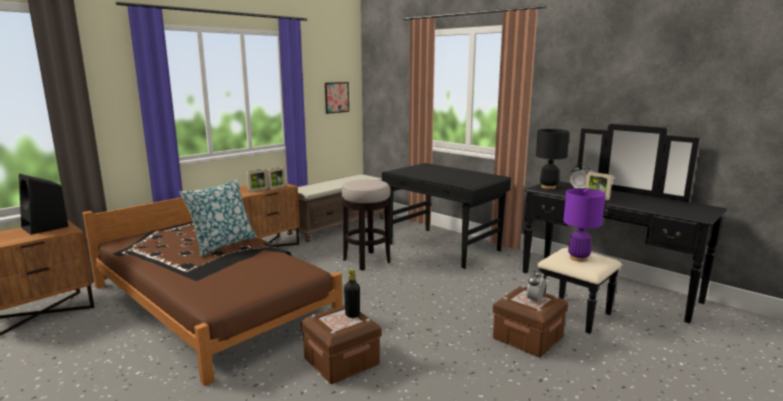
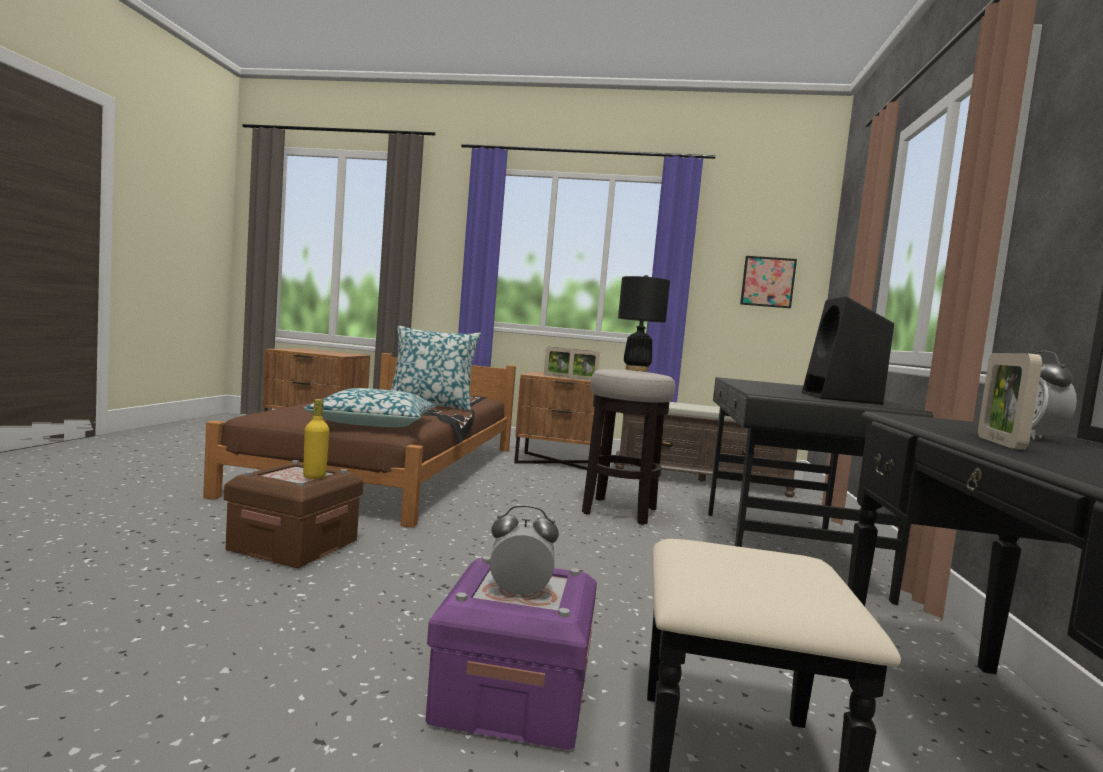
camera: 55 degrees right, 10 degrees down
(45, 227) = (341, 353): black speaker -> black speaker (841, 398)
(277, 272) = (374, 423): none -> pillow
(352, 315) = (314, 476): black bottle -> yellow bottle
(528, 338) = (512, 695): brown storage box -> purple storage box
(548, 187) = (943, 421): black table lamp -> black table lamp (636, 370)
(578, 258) = (744, 566): purple table lamp -> none

